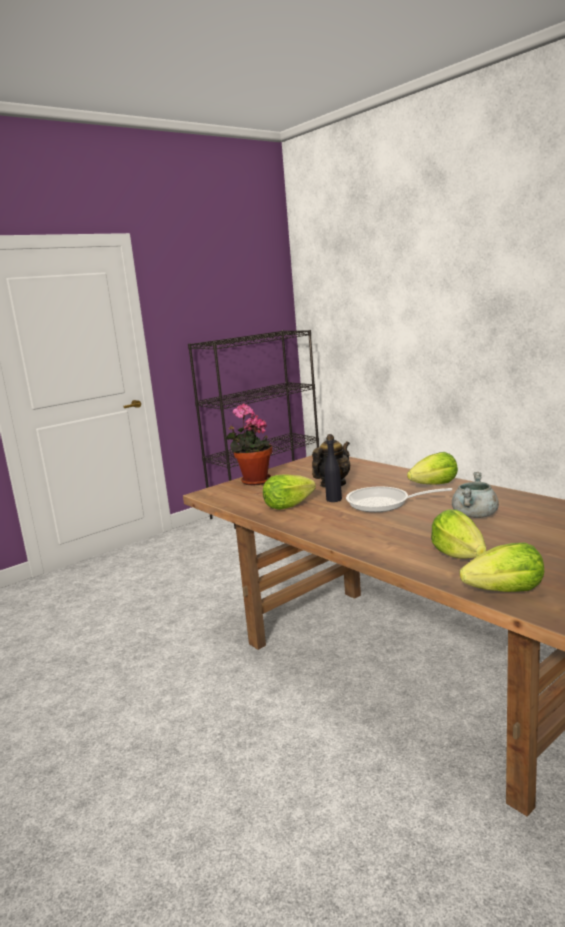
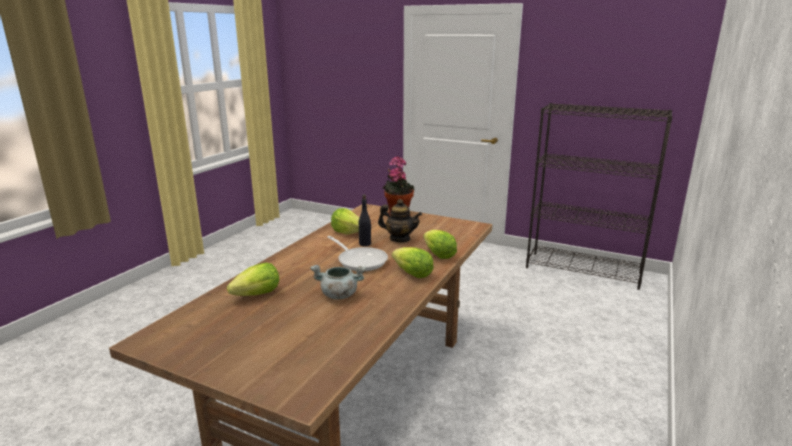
camera: 65 degrees right, 5 degrees up
(384, 503) = (360, 260): frying pan -> frying pan turned 150 degrees clockwise
(506, 592) = (196, 313): lettuce -> lettuce (438, 255)

